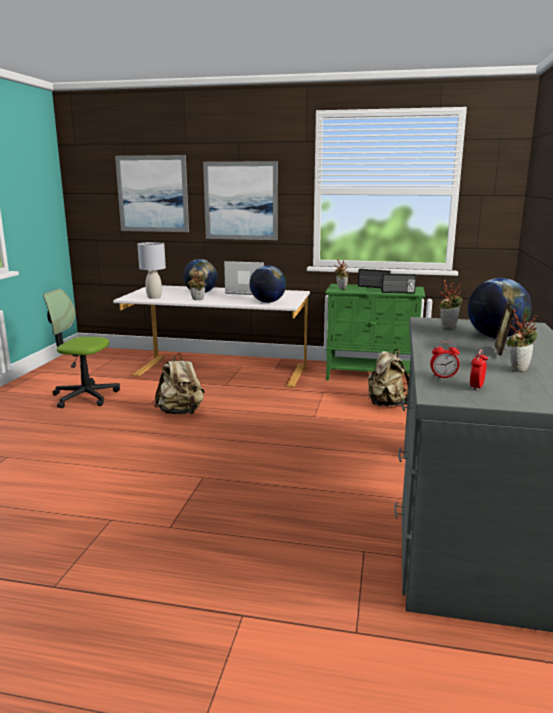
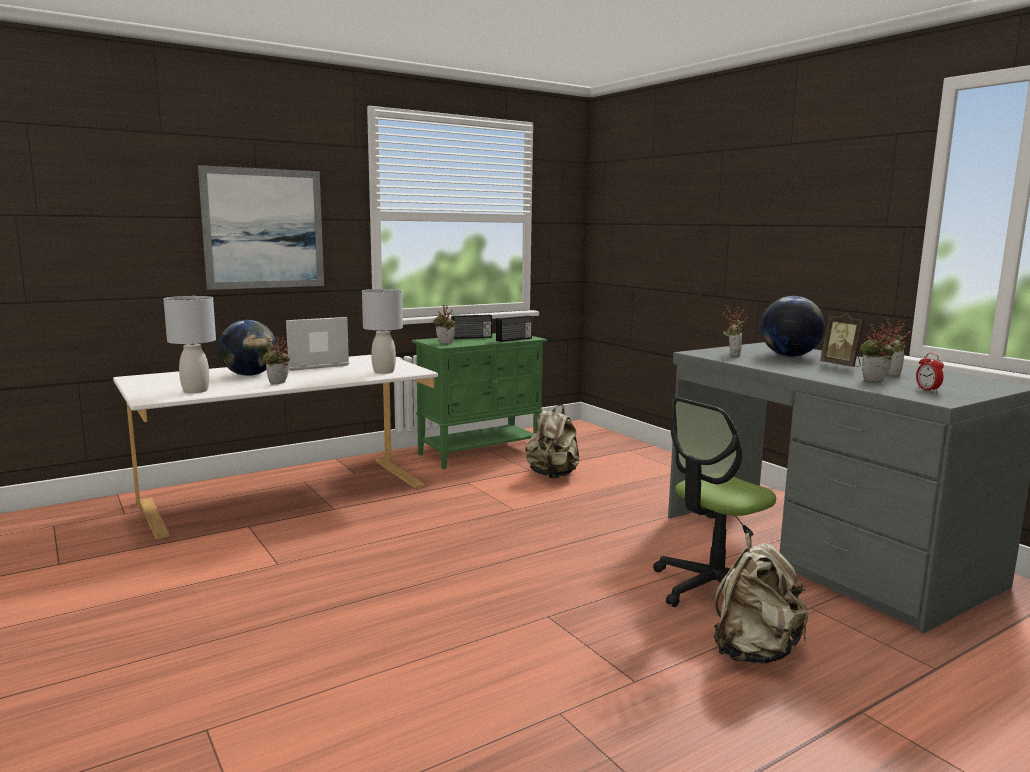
camera: 45 degrees left, 5 degrees down
(85, 396) = (137, 593): office chair -> office chair (713, 589)
(152, 194) = (98, 216): picture -> none
(181, 412) = (351, 560): beige backpack -> beige backpack (754, 652)
(267, 302) = (383, 371): globe -> grey table lamp
(443, 377) = (887, 388): alarm clock -> none
(465, 369) = (874, 381): none -> potted plant

